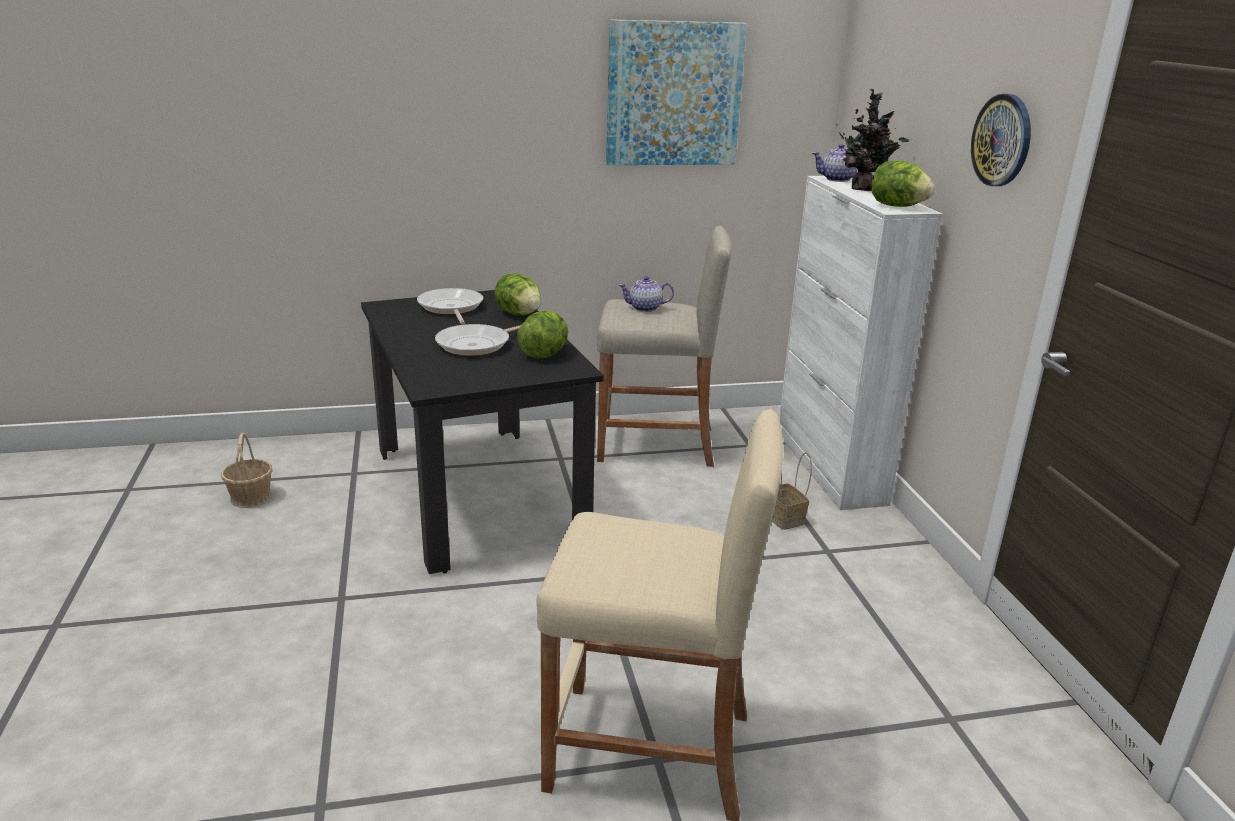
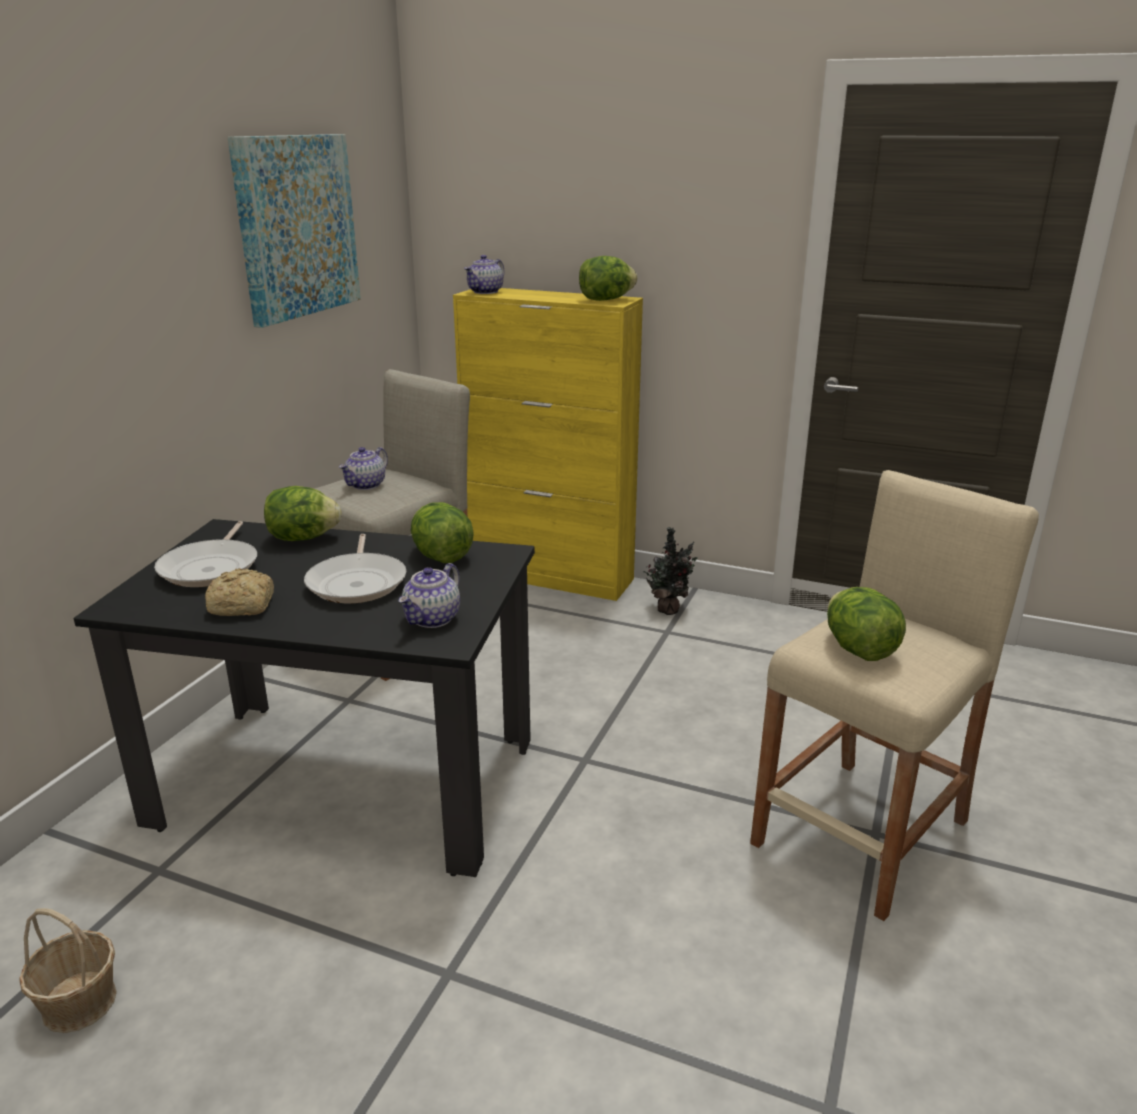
camera: 55 degrees left, 0 degrees up
(414, 329) = (243, 606): none -> bread
(451, 308) = (212, 567): frying pan -> frying pan turned 105 degrees counterclockwise
(452, 376) = (432, 619): none -> teapot
(609, 541) = (858, 650): none -> lettuce
(785, 519) = (602, 629): basket -> none
(829, 467) = (550, 576): white cabinet -> yellow cabinet
(864, 189) = (535, 294): potted plant -> potted plant (669, 609)
(1002, 140) = (709, 220): wall clock -> none

